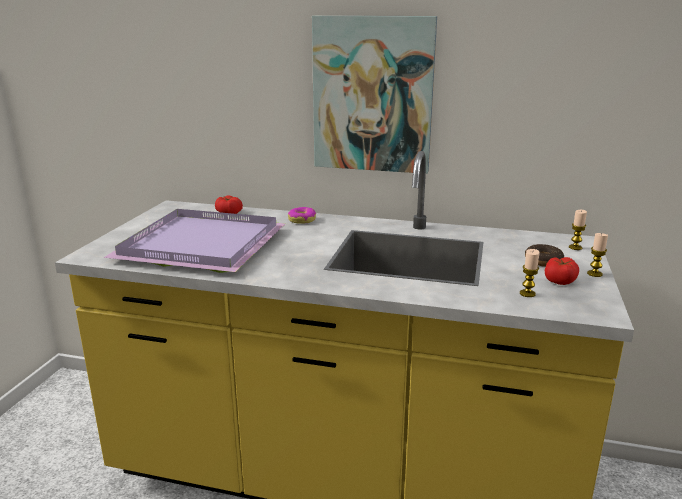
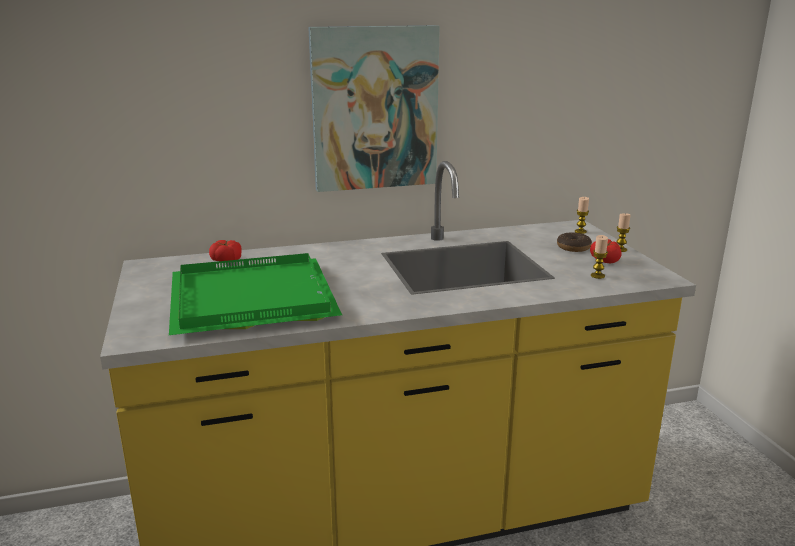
camera: 30 degrees left, 0 degrees up
(203, 246) = (255, 299): purple tray -> green tray
(302, 220) = (318, 252): donut -> none

